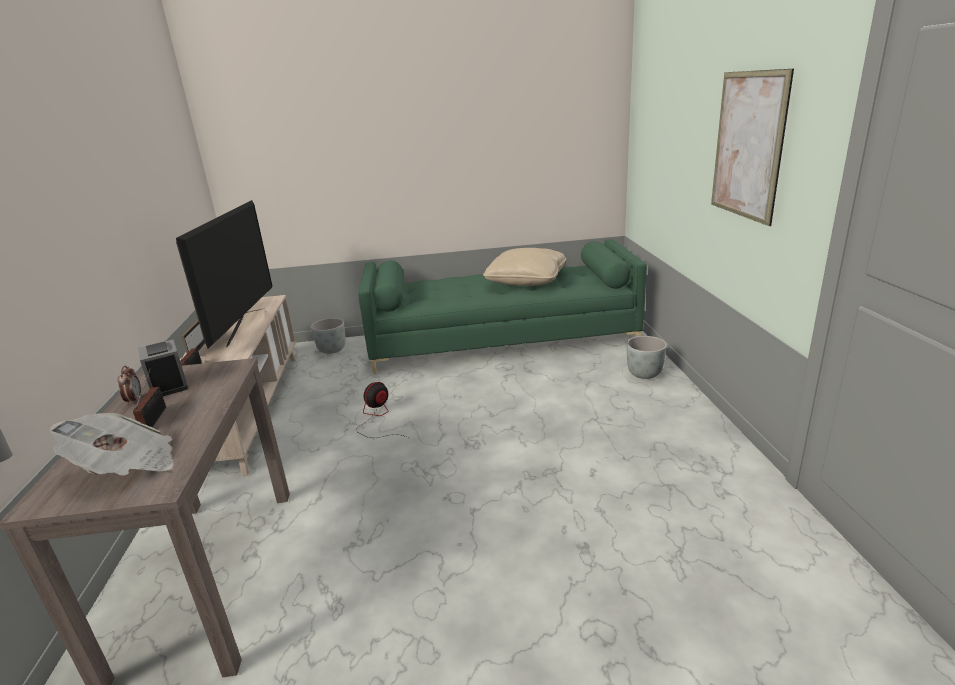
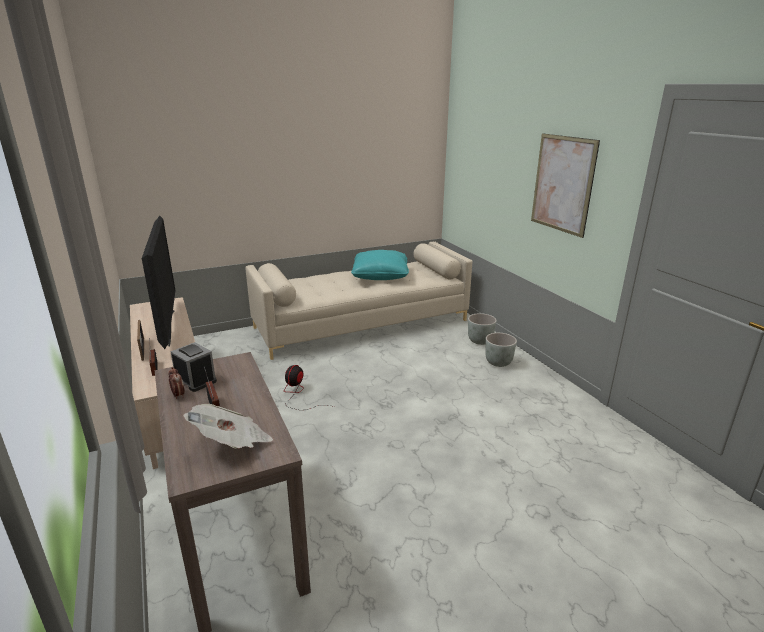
camera: 20 degrees left, 0 degrees up
(332, 350) = (219, 342): grey planter -> grey planter (499, 363)
(502, 340) = (362, 323): green sofa -> beige sofa
(526, 280) = (380, 276): beige pillow -> turquoise pillow

